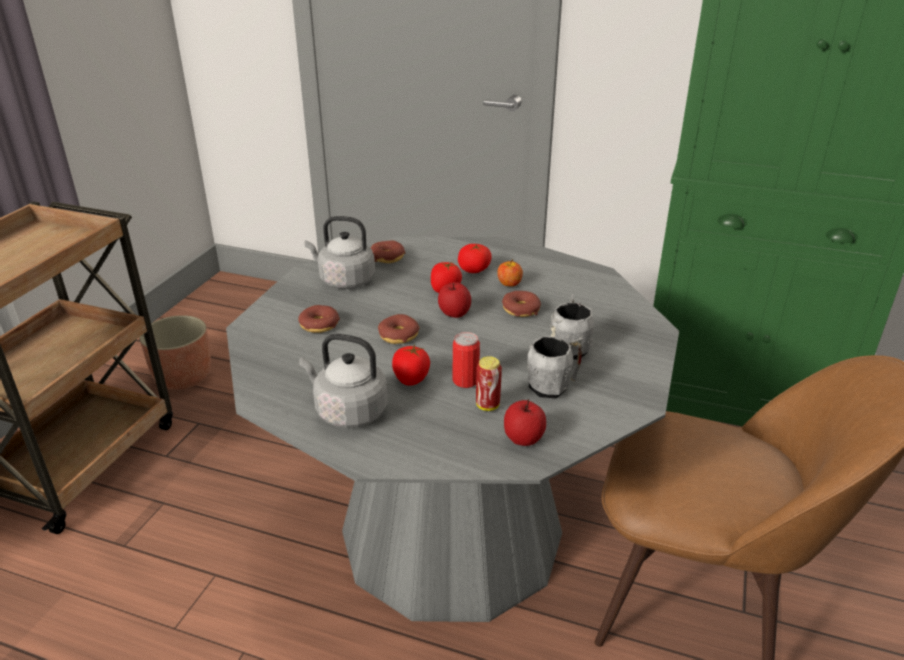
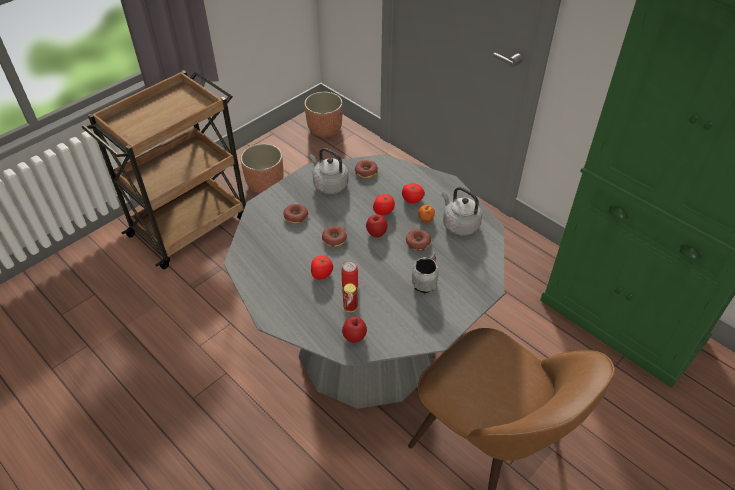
camera: 25 degrees right, 15 degrees up
(241, 298) = (325, 129): none -> planter
(348, 411) = (276, 284): grey kettle -> grey kettle (459, 224)
(554, 386) = (396, 307): grey mug -> none

